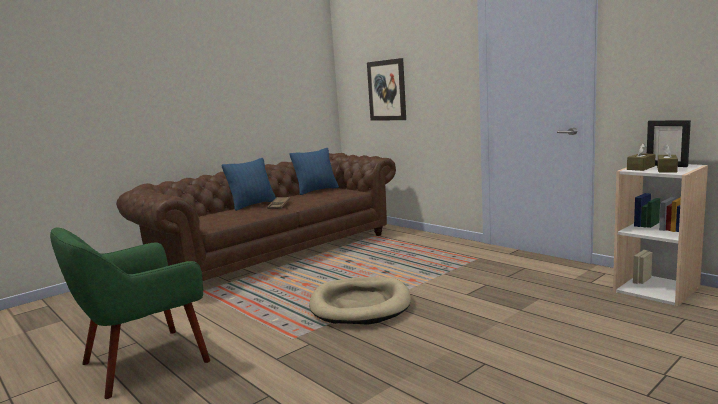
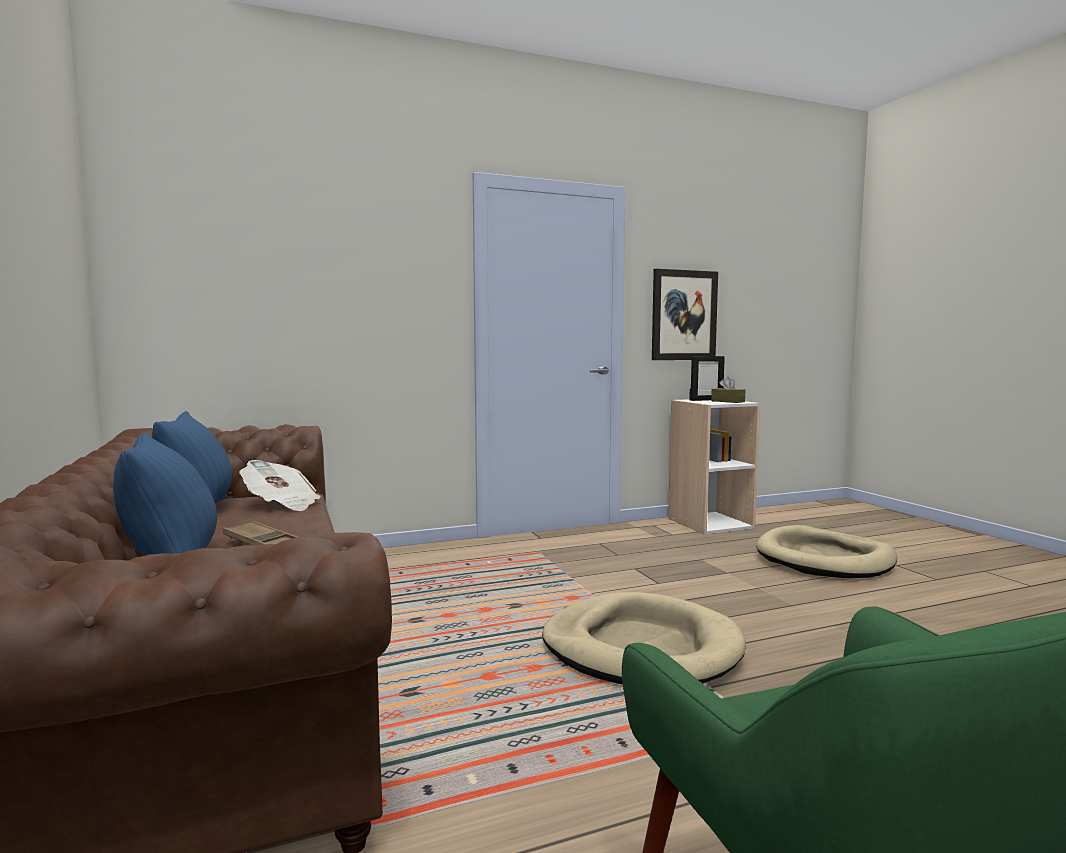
camera: 70 degrees left, 5 degrees down
(334, 194) = (282, 505): none -> newspaper
(387, 90) = (271, 301): picture -> picture (684, 315)
(623, 341) = (825, 559): none -> beige dog bed
(640, 168) = (706, 402): brown tissue box -> none

